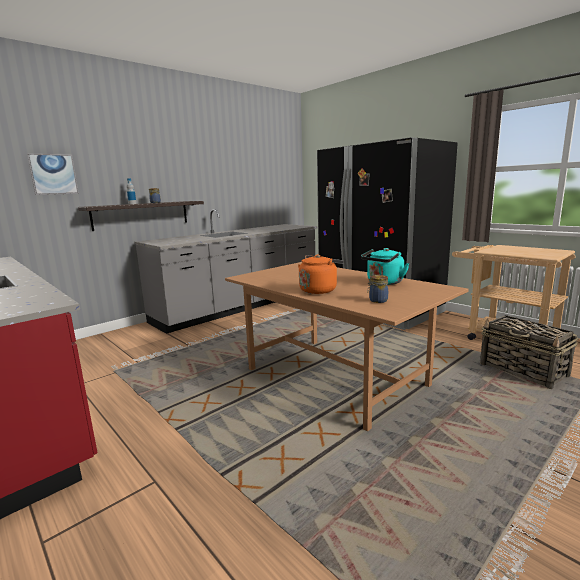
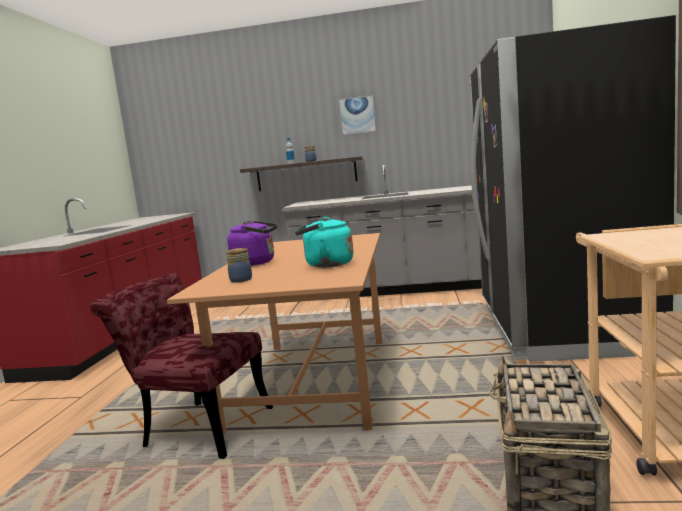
camera: 50 degrees right, 5 degrees down
(53, 174) = (229, 141): picture -> picture (357, 115)
(319, 290) = (257, 263): orange kettle -> purple kettle
(339, 435) = (197, 426): none -> red chair

